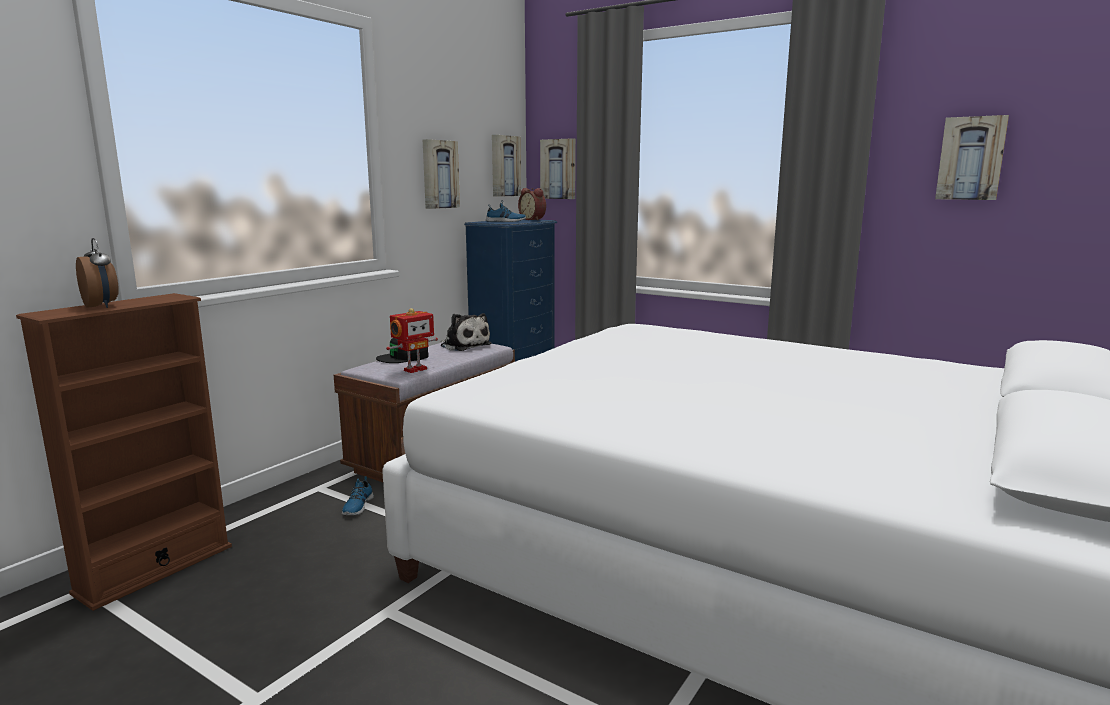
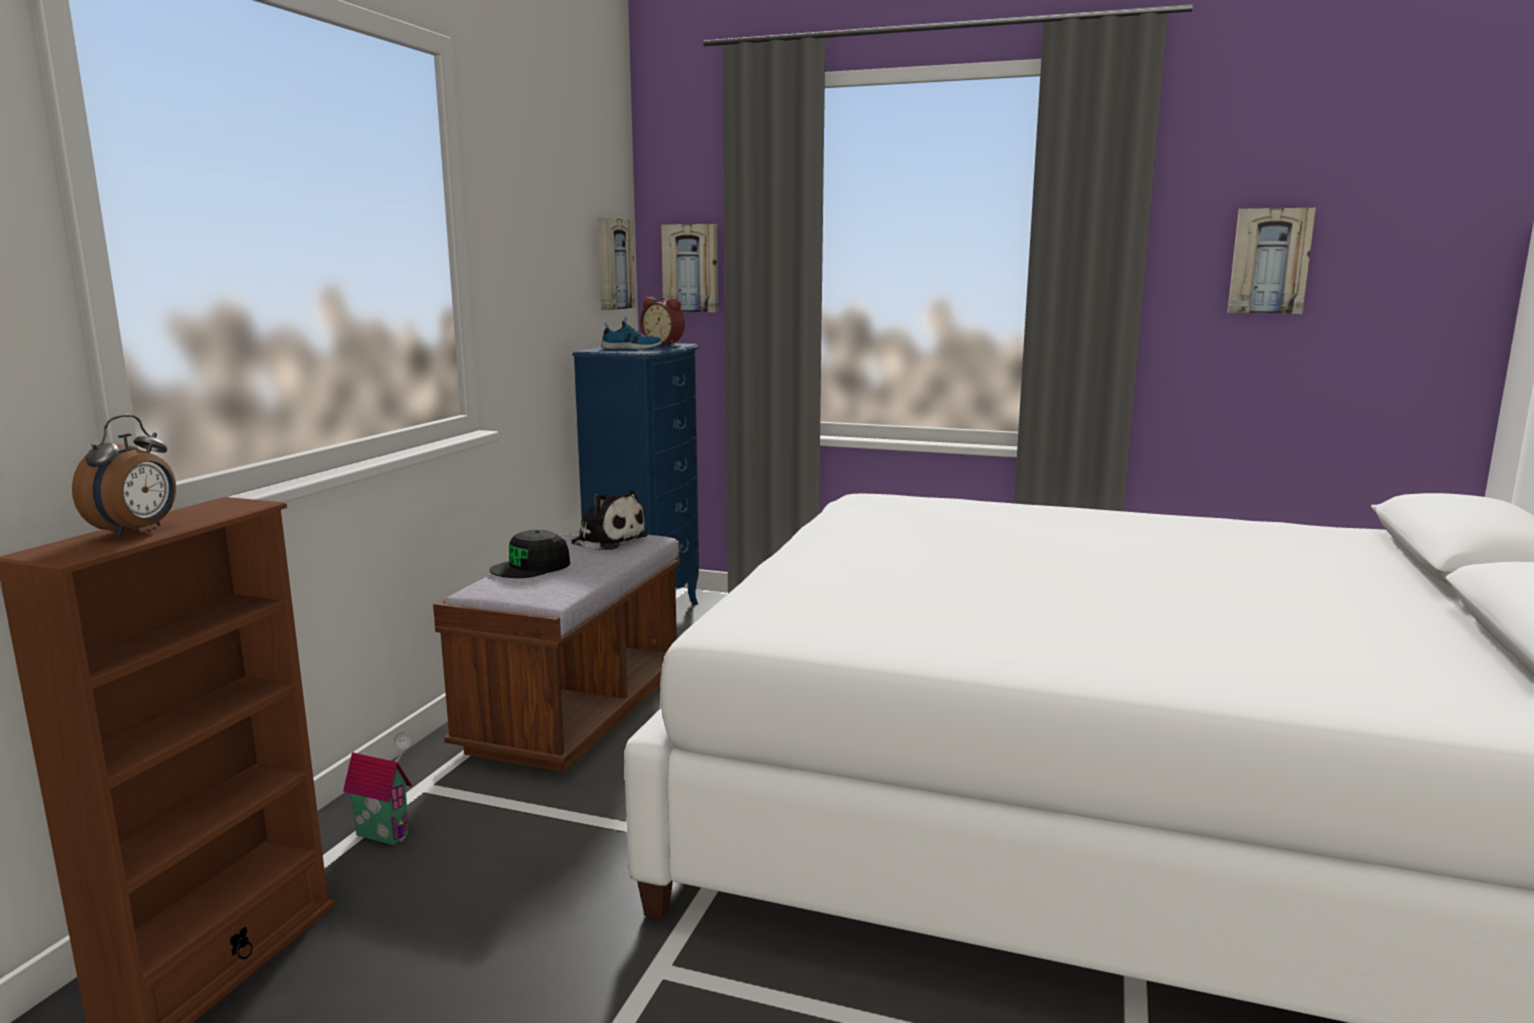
camera: 15 degrees left, 0 degrees up
(102, 306) = (137, 531): alarm clock -> alarm clock turned 75 degrees clockwise
(283, 511) = (385, 833): none -> toy house
(357, 506) = (504, 808): shoe -> none
(414, 369) = (568, 586): toy robot -> none
(439, 174) = (538, 279): picture -> none

